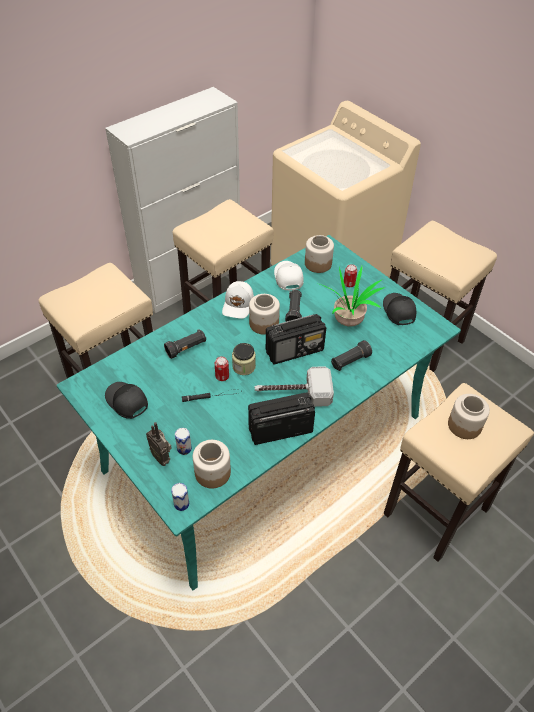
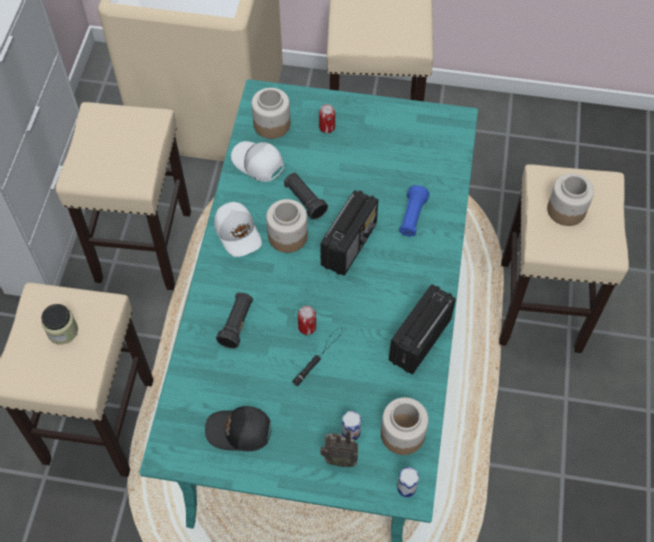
camera: 40 degrees left, 10 degrees up
(244, 366) = (317, 300): jar -> jar (63, 331)
(293, 393) = (392, 292): hammer -> none
(348, 320) = (366, 171): potted plant -> none
(350, 361) = (412, 218): black flashlight -> blue flashlight
(398, 311) = (404, 128): black cap -> none

